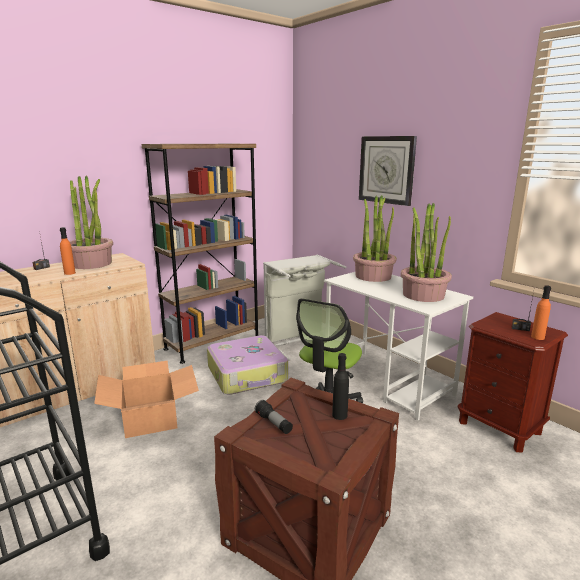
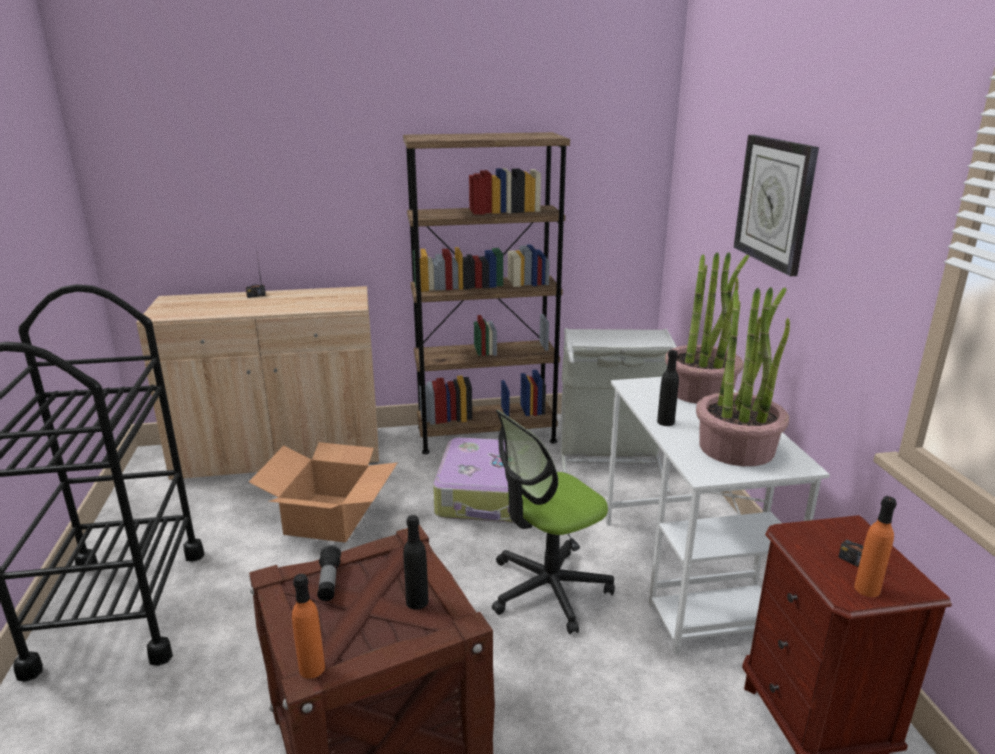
camera: 30 degrees right, 5 degrees up
(69, 273) = (273, 309): orange bottle -> orange bottle (312, 668)
(91, 263) = (312, 298): potted plant -> none
(377, 291) = (665, 422): none -> black bottle

